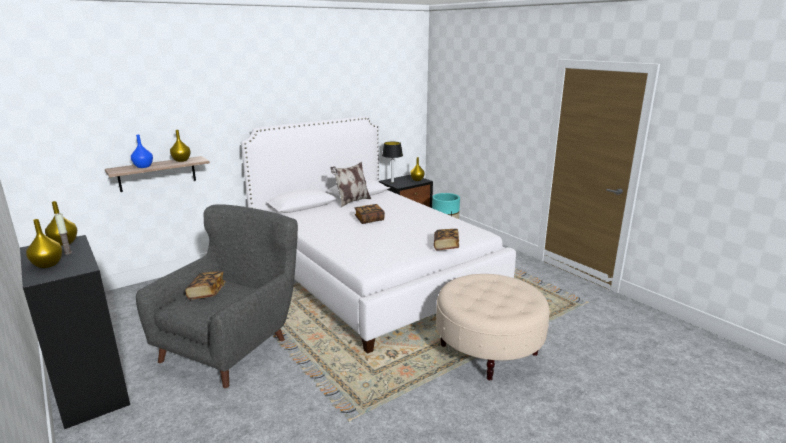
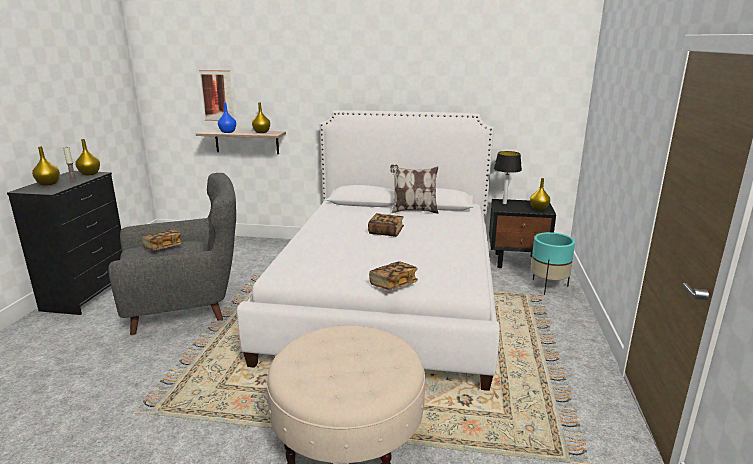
camera: 45 degrees right, 0 degrees up
(116, 128) = (217, 95): none -> picture

